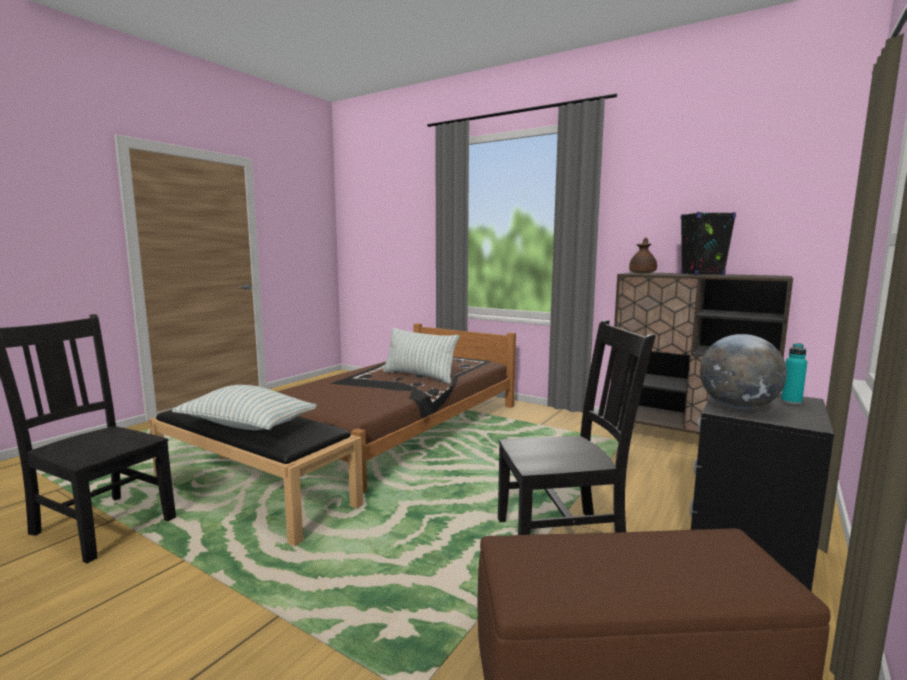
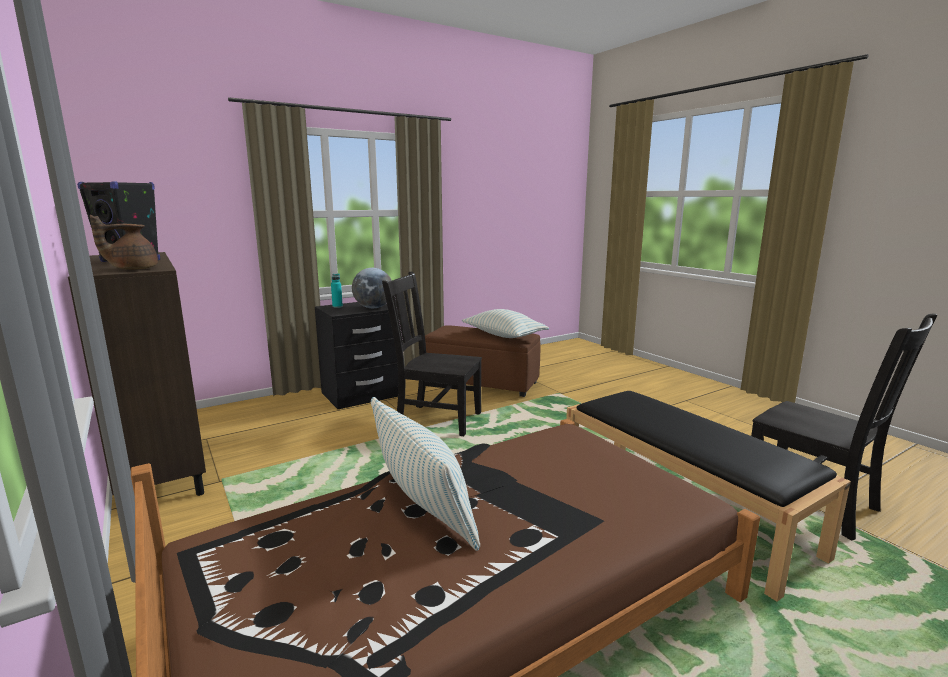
camera: 155 degrees left, 5 degrees up
(247, 426) = (682, 418): pillow -> pillow (503, 335)

